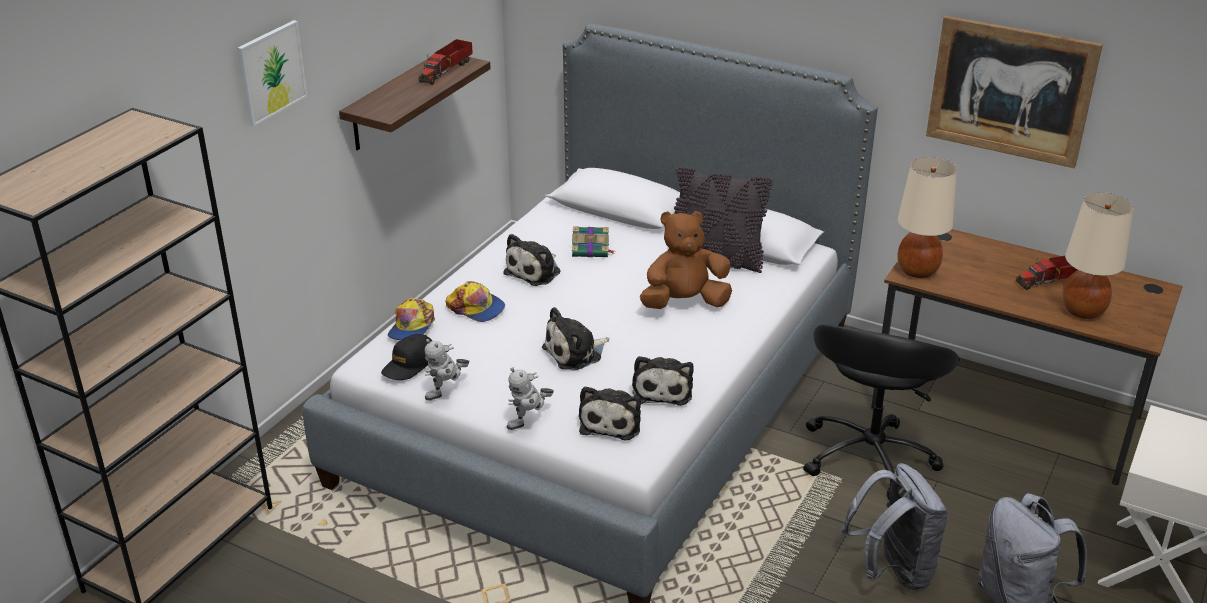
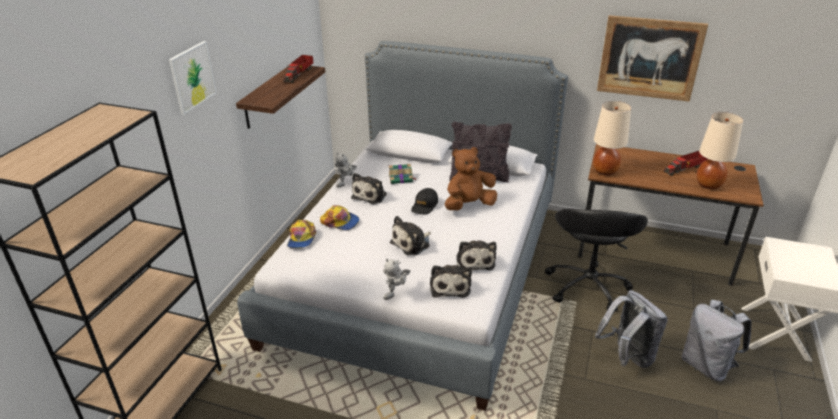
camera: 10 degrees left, 0 degrees up
(409, 364) = (306, 263): black cap -> black cap (424, 206)
(447, 393) = (337, 280): toy robot -> toy robot (347, 184)

